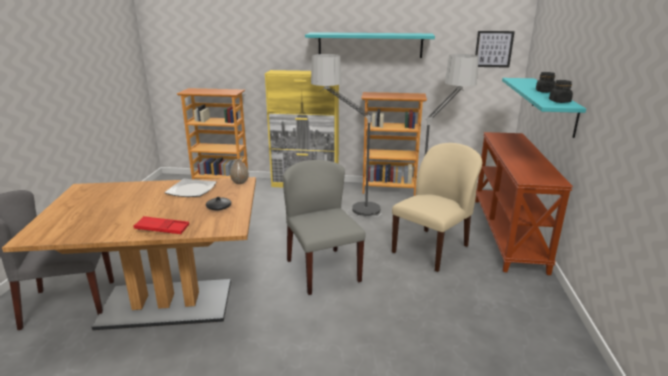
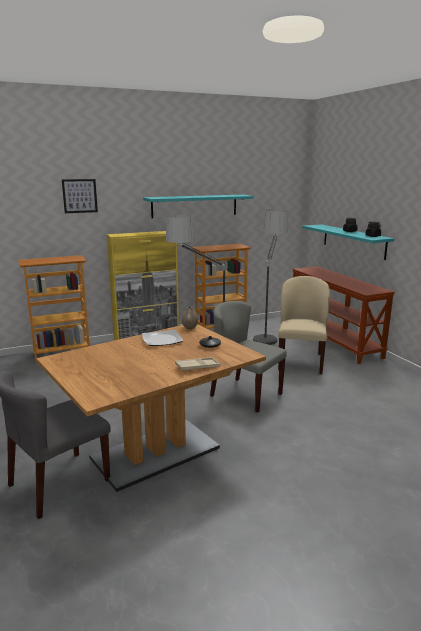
camera: 30 degrees left, 5 degrees down
(162, 229) = (197, 367): red tray -> beige tray
(493, 49) = (284, 204): picture -> picture (80, 196)

